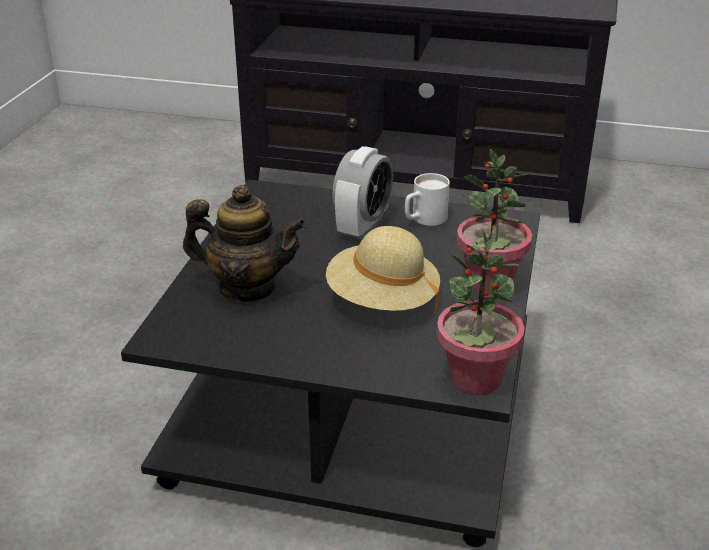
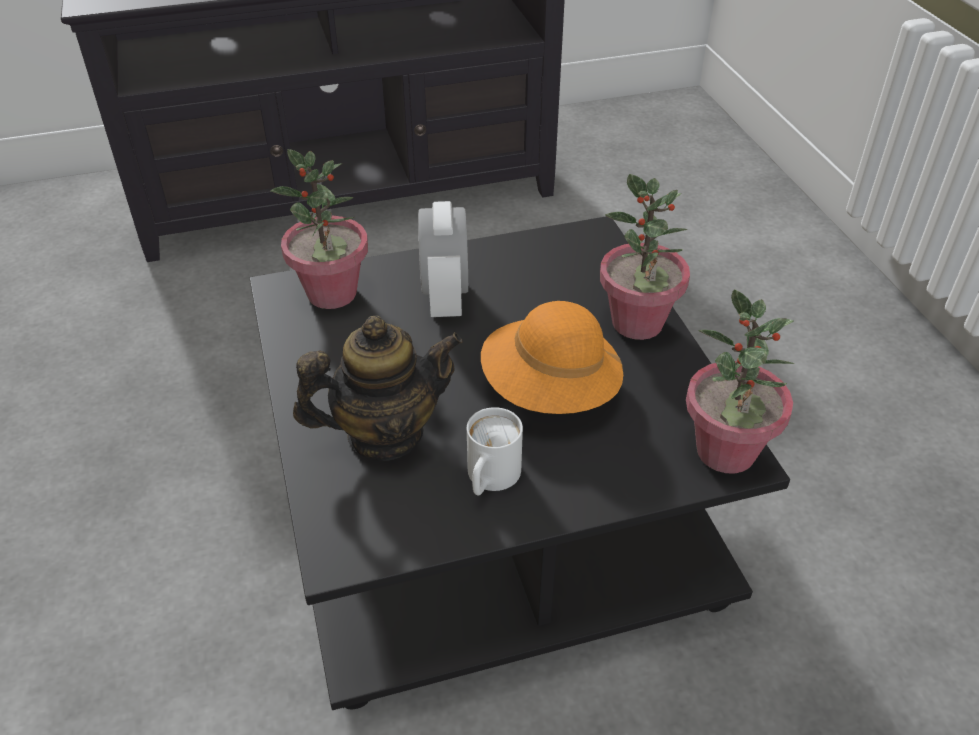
camera: 30 degrees left, 10 degrees up
(290, 202) = (332, 294): none -> potted plant
(382, 300) = (550, 390): beige hat -> orange hat
(423, 220) = (503, 266): white mug -> white mug (489, 480)

